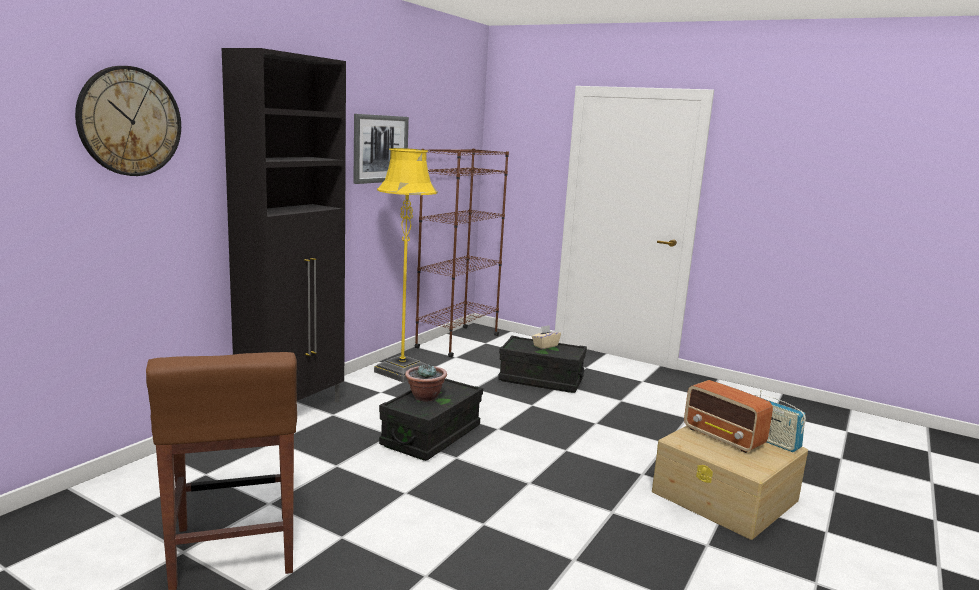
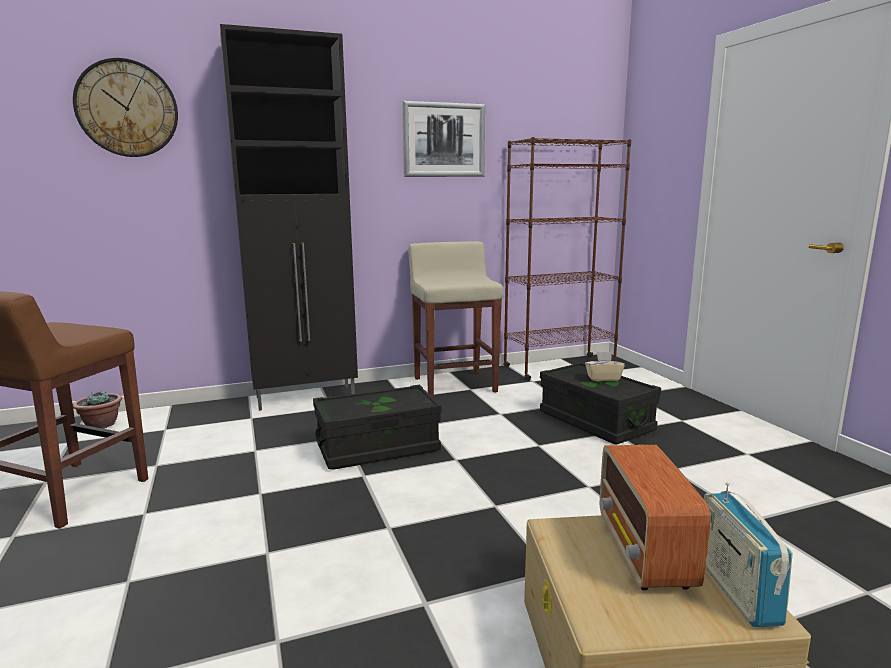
camera: 40 degrees right, 0 degrees up
(402, 372) = (454, 384): yellow floor lamp -> beige stool
(425, 397) = (370, 401): potted plant -> potted plant (101, 425)

